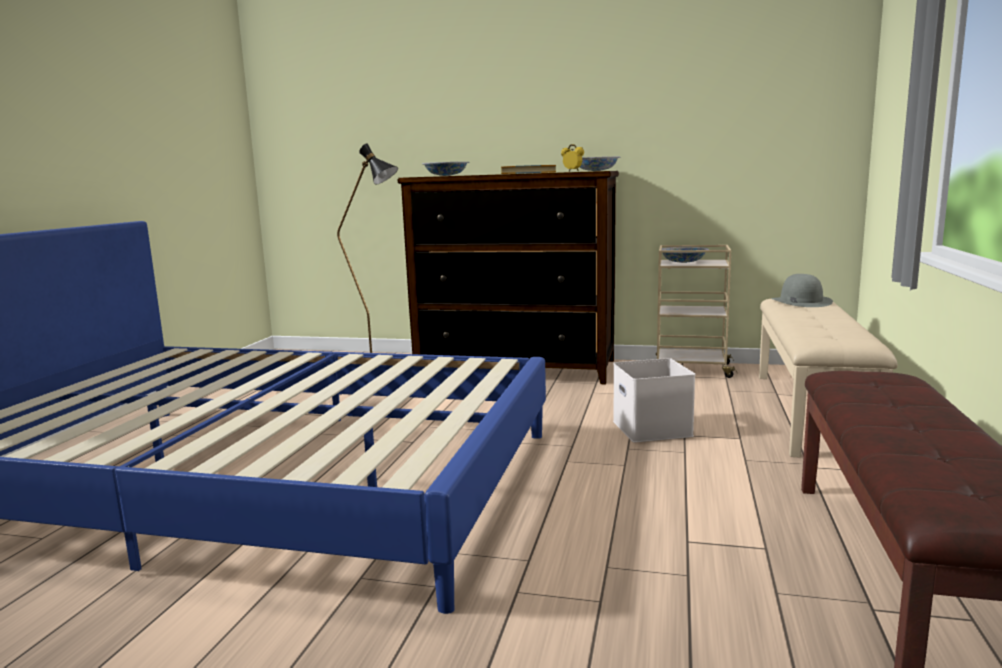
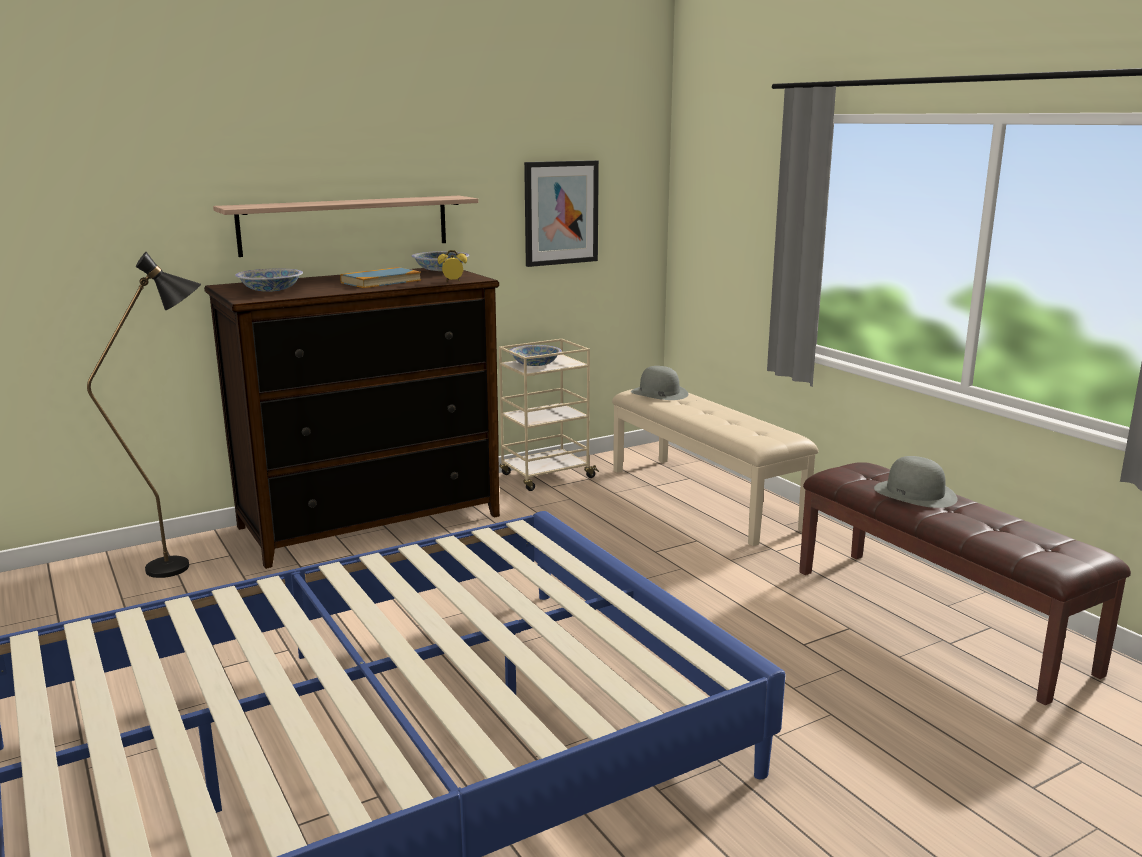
camera: 45 degrees left, 5 degrees up
(532, 135) = (345, 225): none -> shelf
(653, 429) = (623, 553): white storage box -> none
(735, 125) = (561, 213): none -> picture
(900, 406) = (915, 493): none -> grey hat

